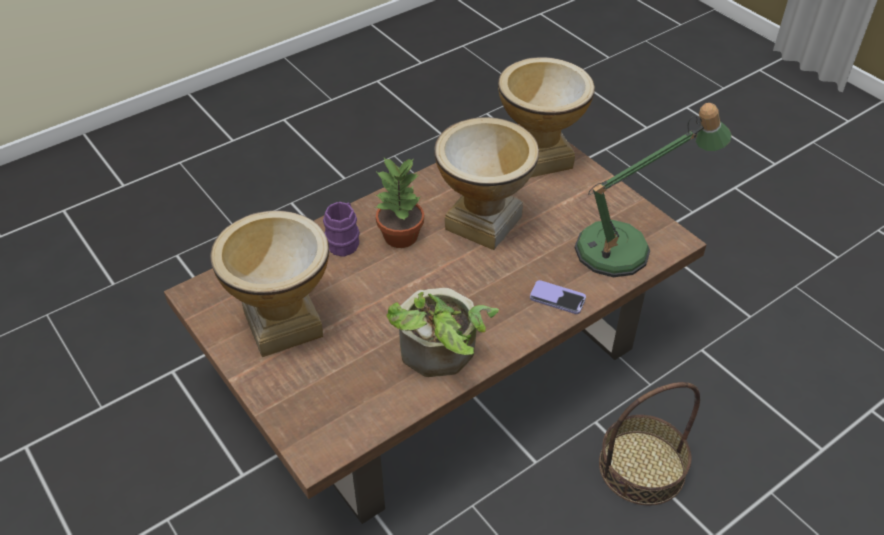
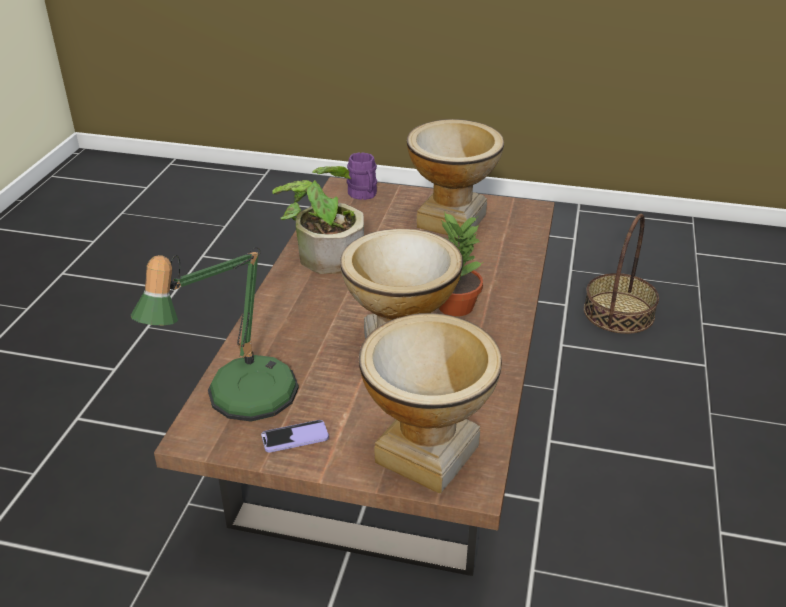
camera: 140 degrees right, 10 degrees down
(344, 241) = (492, 281): purple mug -> purple mug (364, 195)
(557, 298) = (271, 326): phone -> phone (295, 438)
(642, 467) = (159, 432): basket -> basket (618, 312)

